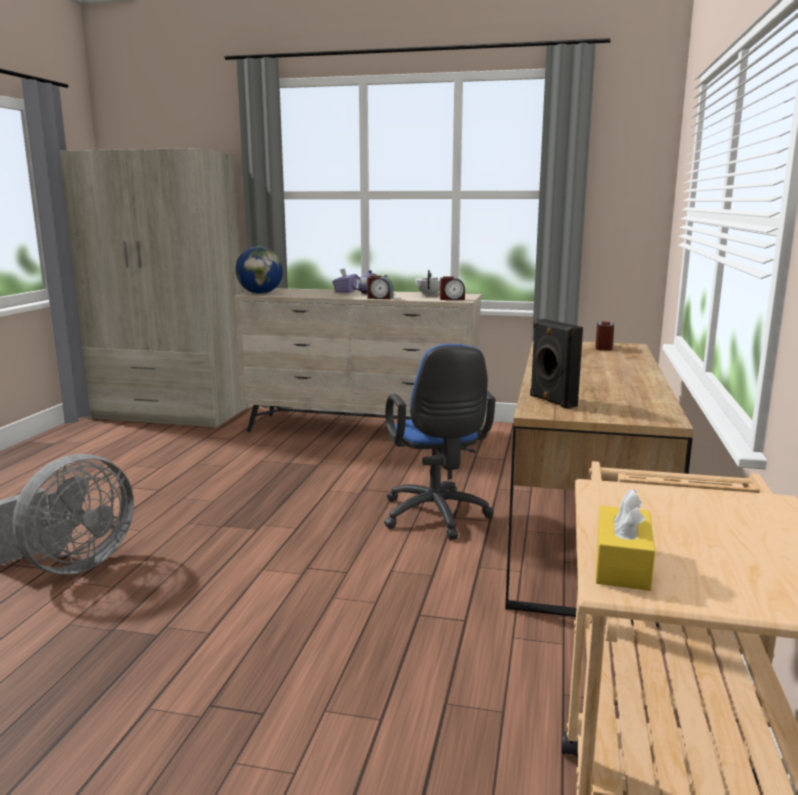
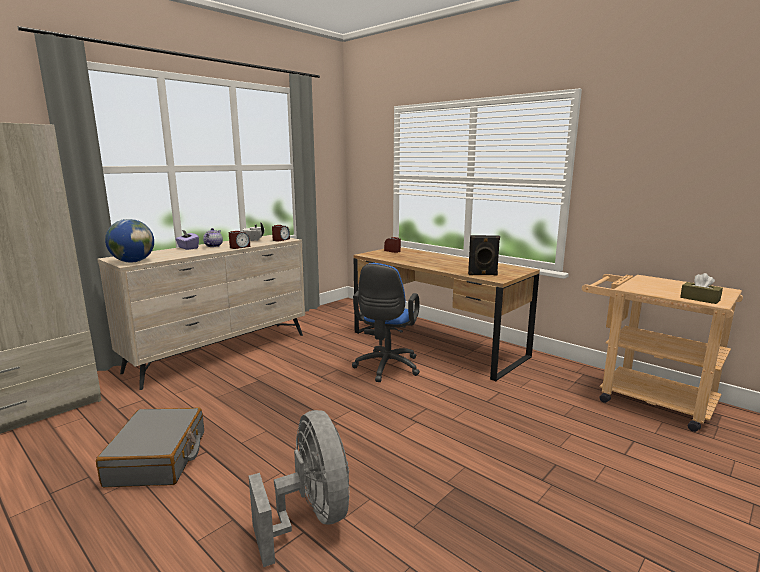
camera: 60 degrees left, 0 degrees up
(137, 477) = (158, 458): none -> grey suitcase
(436, 517) = (386, 368): blue office chair -> blue office chair turned 90 degrees clockwise
(622, 564) = (699, 299): yellow tissue box -> brown tissue box

